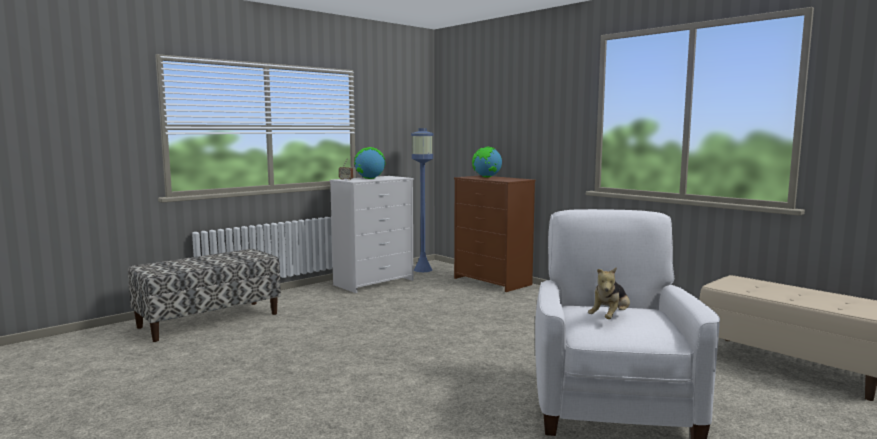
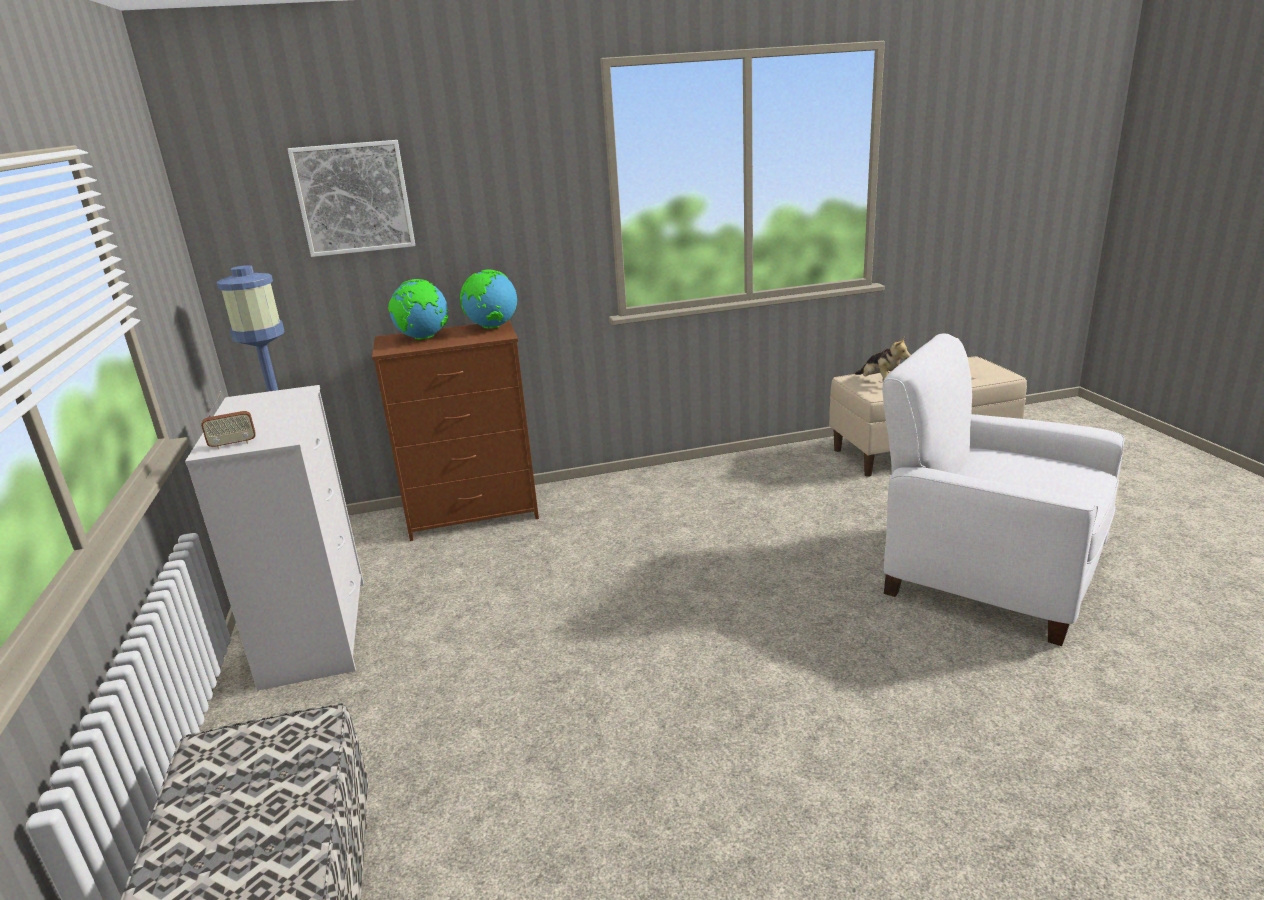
camera: 60 degrees left, 15 degrees up
(369, 178) = (262, 421): globe -> globe (492, 327)
(486, 107) = (354, 198): none -> picture
(610, 318) = (1025, 480): plush toy -> plush toy (880, 383)

